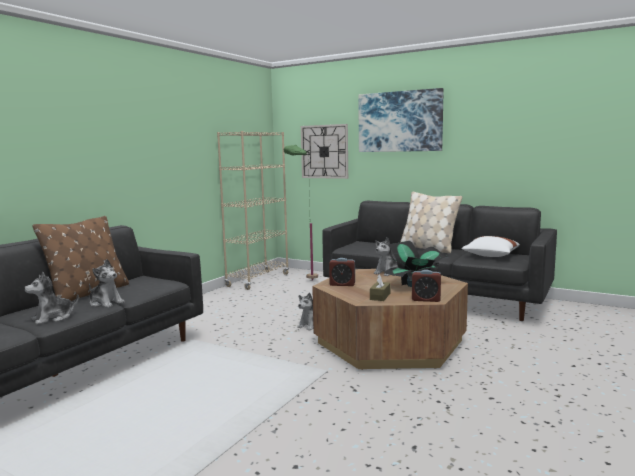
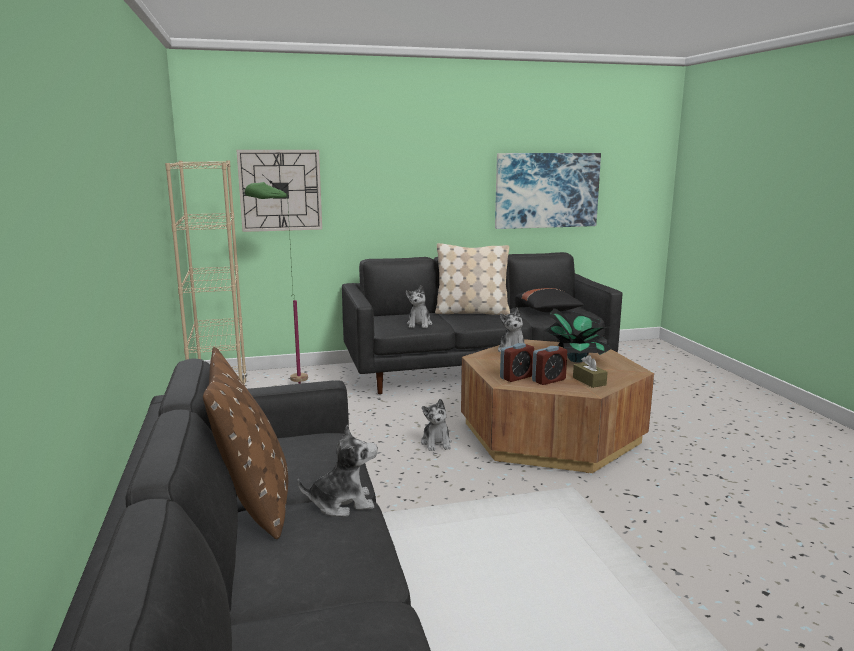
camera: 45 degrees left, 5 degrees up
(53, 318) = (349, 561): plush toy -> plush toy (419, 324)
(399, 121) = (397, 150): picture -> picture (547, 190)
(426, 299) = (630, 373): alarm clock -> alarm clock (548, 380)
(490, 256) = (548, 311): white pillow -> black pillow

